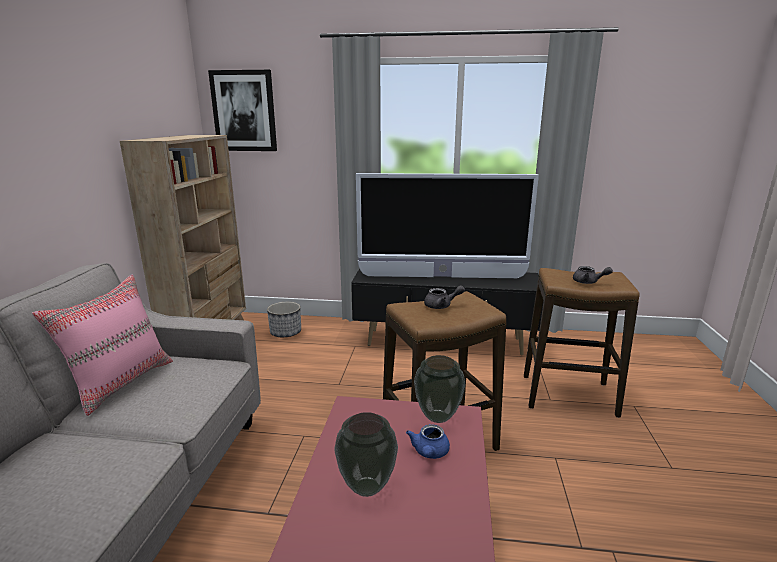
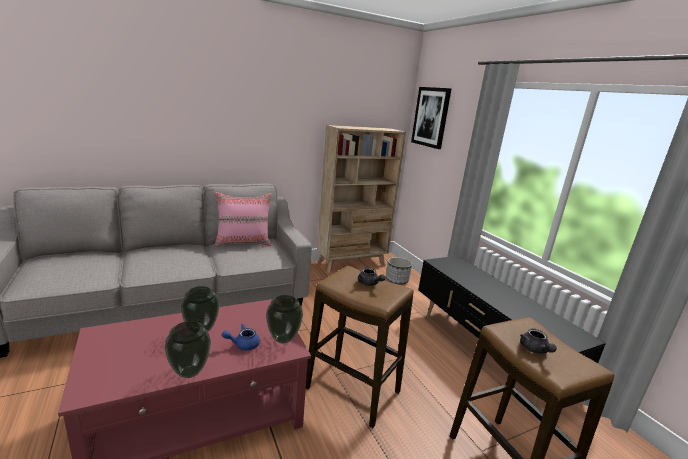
camera: 55 degrees right, 0 degrees up
(442, 277) = (495, 291): television -> none
(467, 518) = (190, 372): none -> vase

